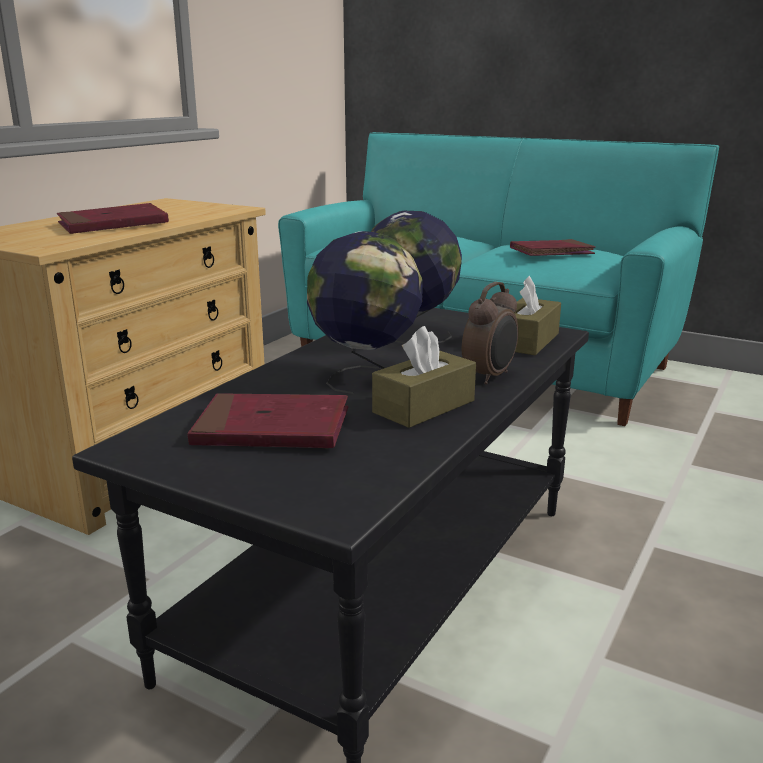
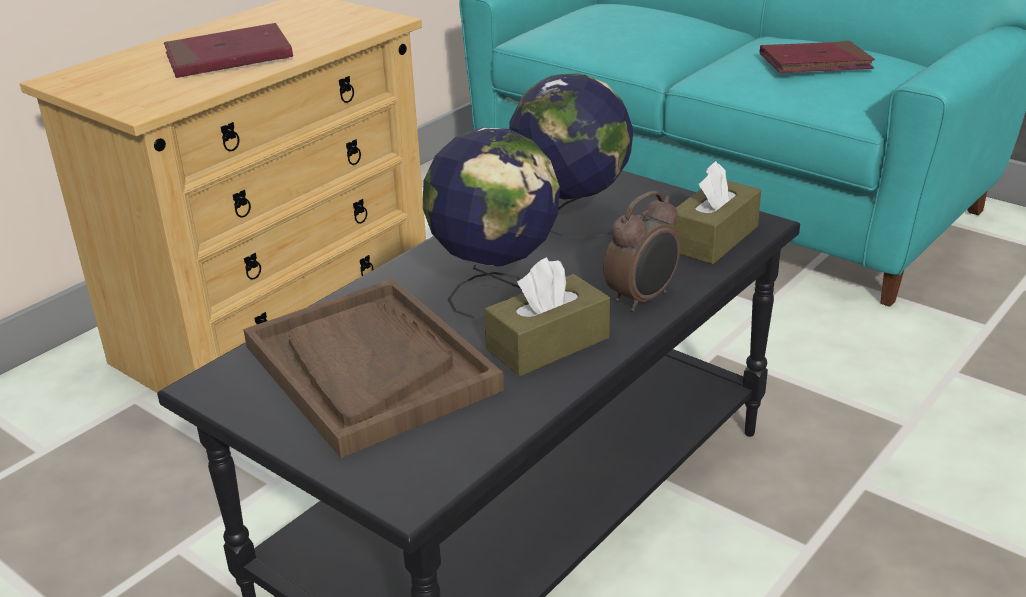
camera: 10 degrees right, 10 degrees up
(272, 429) = (369, 368): red book -> brown tray

